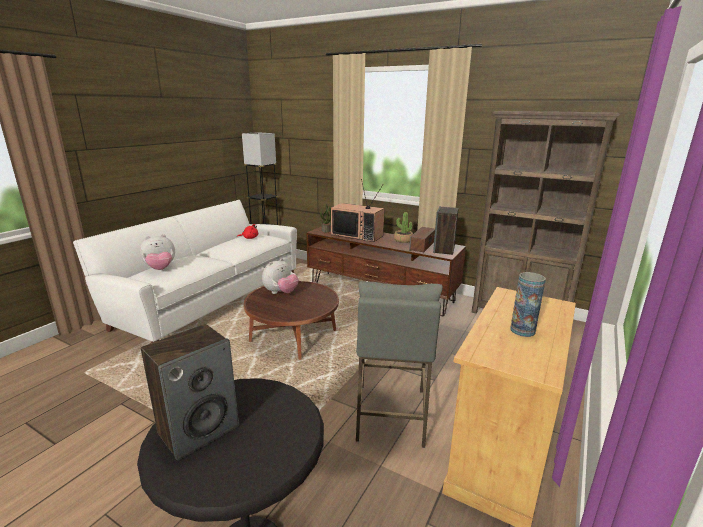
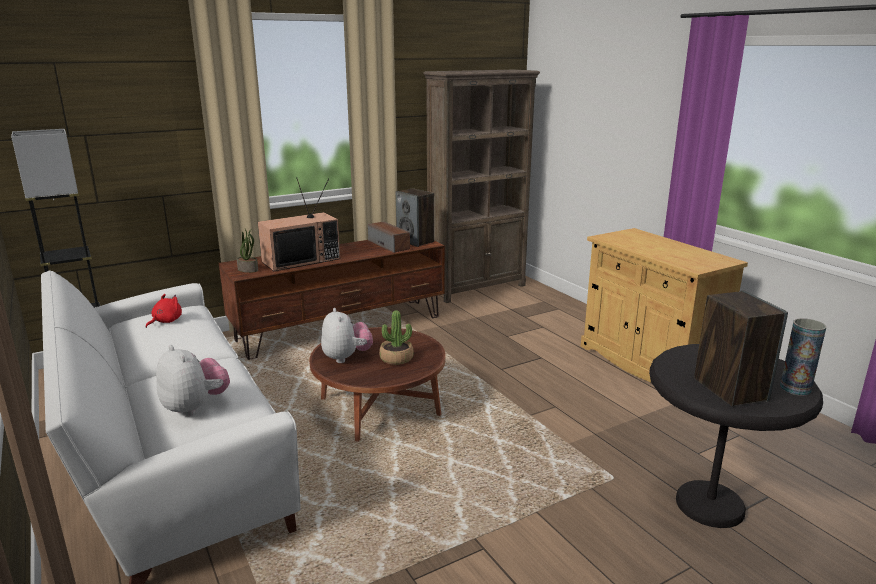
camera: 60 degrees left, 0 degrees up
(160, 269) = (195, 407): plush toy -> plush toy turned 45 degrees counterclockwise
(390, 414) = (576, 392): grey stool -> none
(403, 240) = (358, 247): potted plant -> potted plant (396, 358)
(522, 330) = (669, 250): vase -> vase (795, 388)

